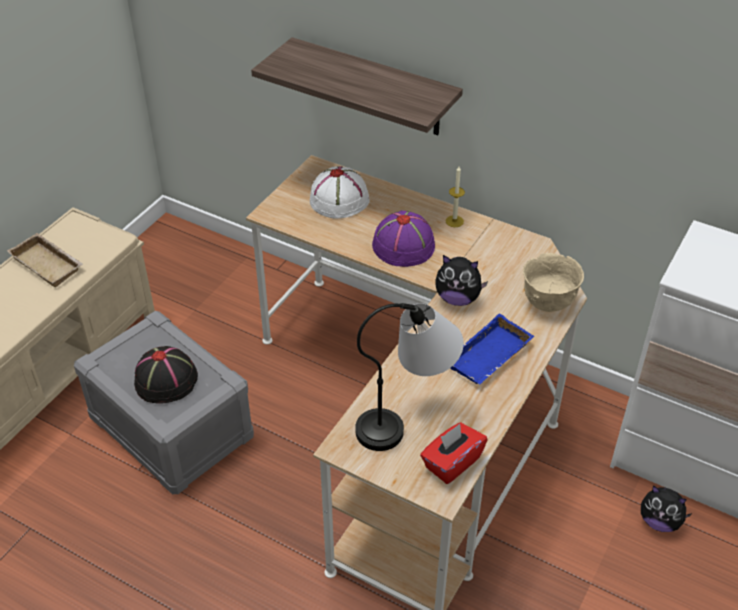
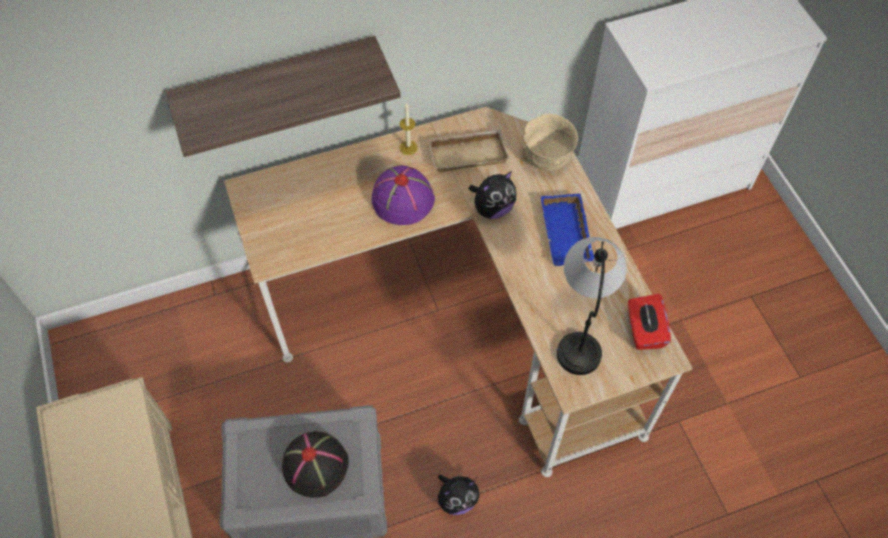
camera: 50 degrees left, 15 degrees up
(49, 264) = (99, 474): beige tray -> beige tray (468, 153)
(339, 199) = (303, 201): white hat -> none
(659, 521) = (668, 244): plush toy -> plush toy (457, 499)

